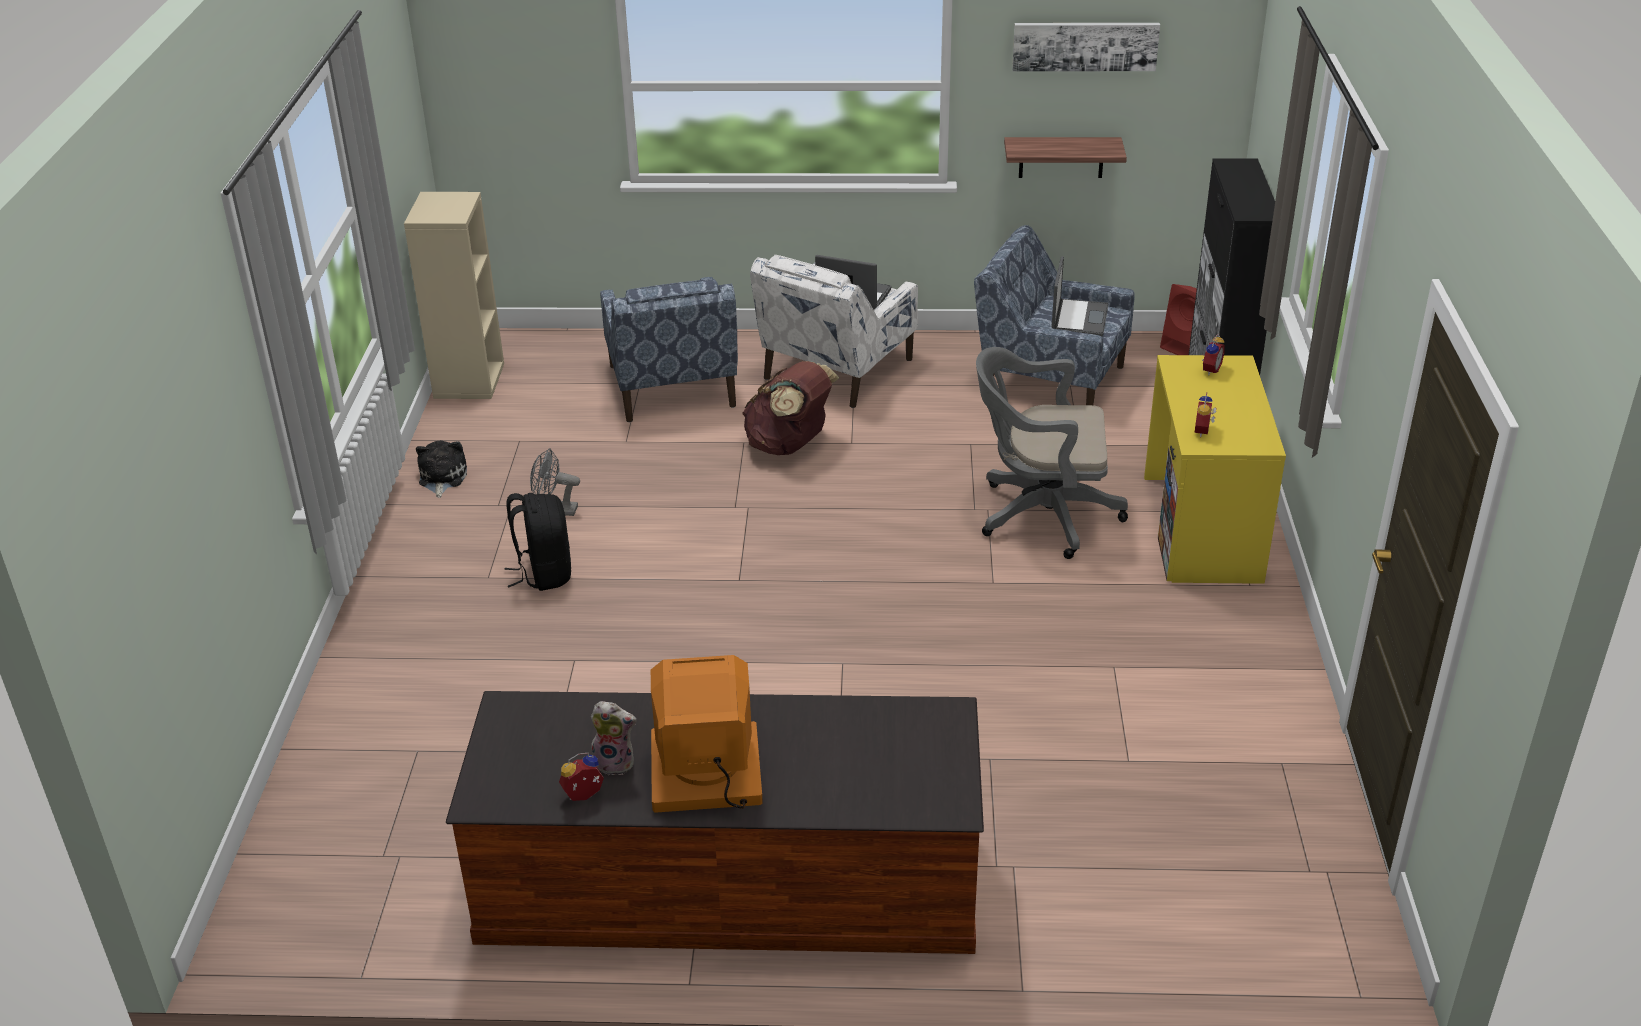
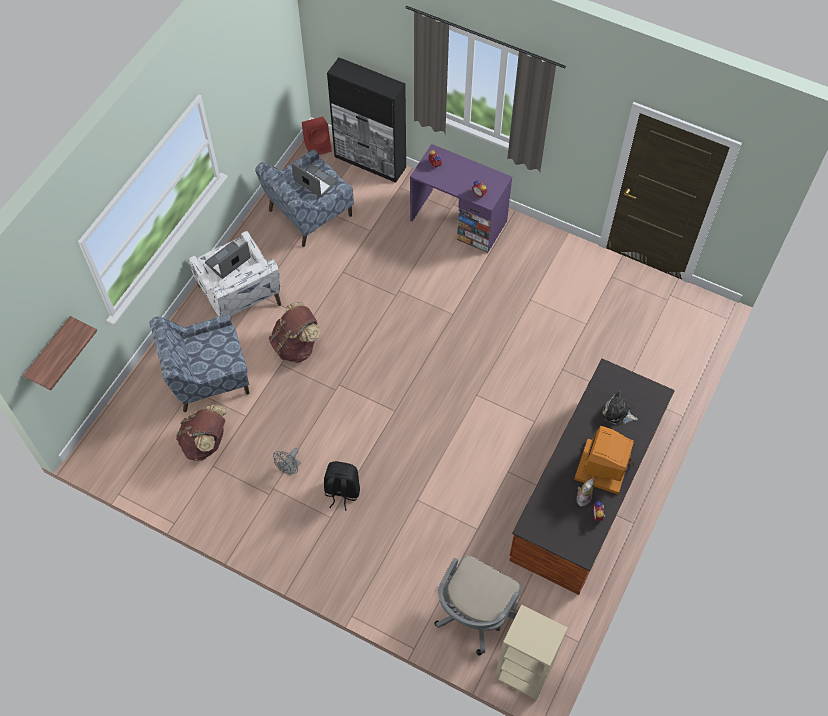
camera: 65 degrees left, 25 degrees up
(441, 478) = (226, 514): plush toy -> plush toy (617, 413)
(468, 380) = (131, 472): beige bookcase -> beige bookcase (523, 672)
(556, 423) = (206, 443): none -> brown backpack
(672, 388) = (207, 377): blue armchair -> blue armchair turned 150 degrees clockwise
(1040, 515) = (414, 273): grey office chair -> grey office chair (474, 615)
(1061, 157) = (251, 121): shelf -> shelf (50, 352)
(1085, 45) = (248, 69): picture -> none
(1202, 528) = (458, 220): yellow desk -> purple desk

